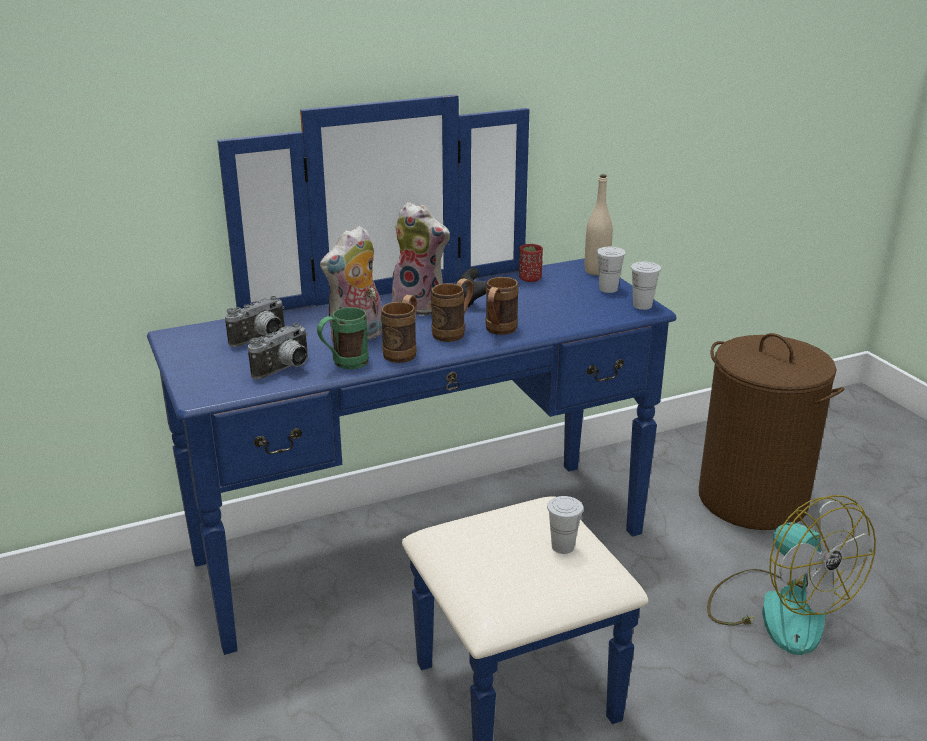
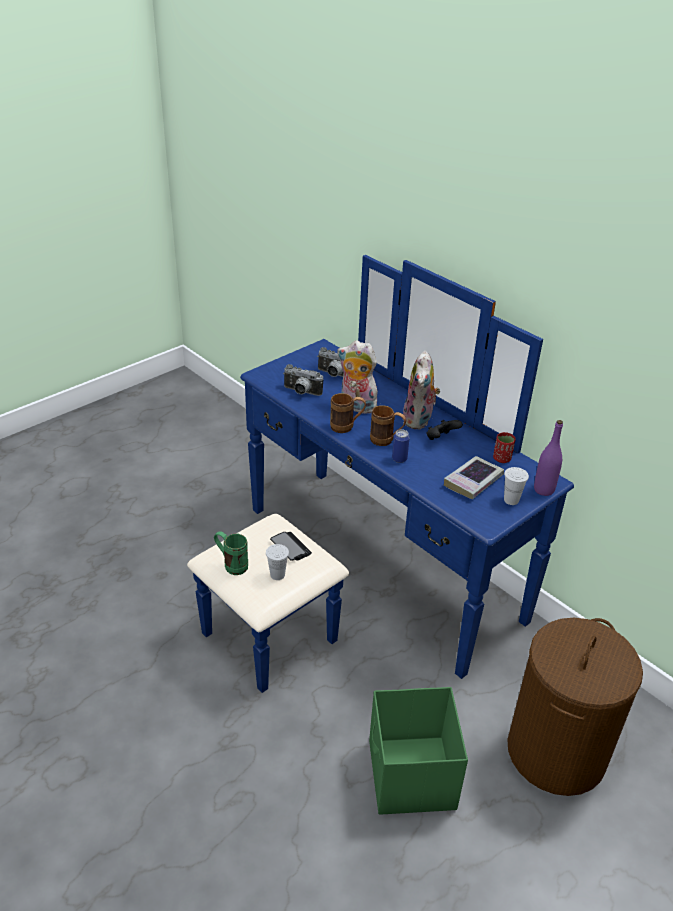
camera: 70 degrees right, 10 degrees up
(344, 364) = (318, 410): green mug -> green mug (231, 564)
(498, 331) = (399, 459): brown mug -> can
(508, 524) = (290, 547): none -> phone
(565, 300) = (473, 481): none -> book
(596, 271) = (543, 490): beige bottle -> purple bottle
(642, 305) = (491, 521): white cup -> none
(778, 609) = (411, 777): fan -> green storage box

